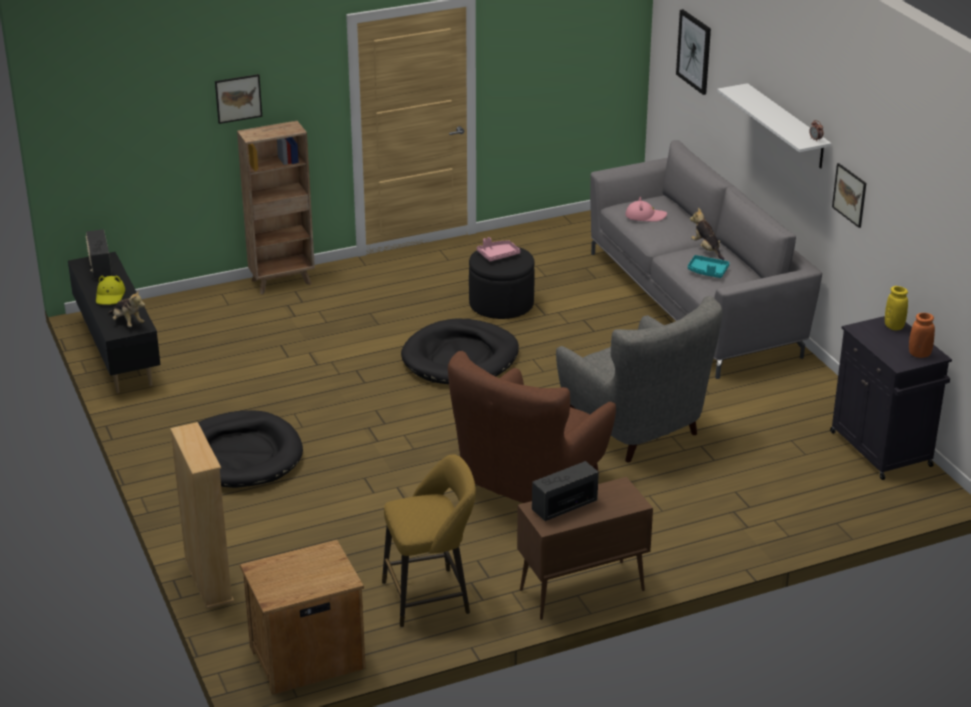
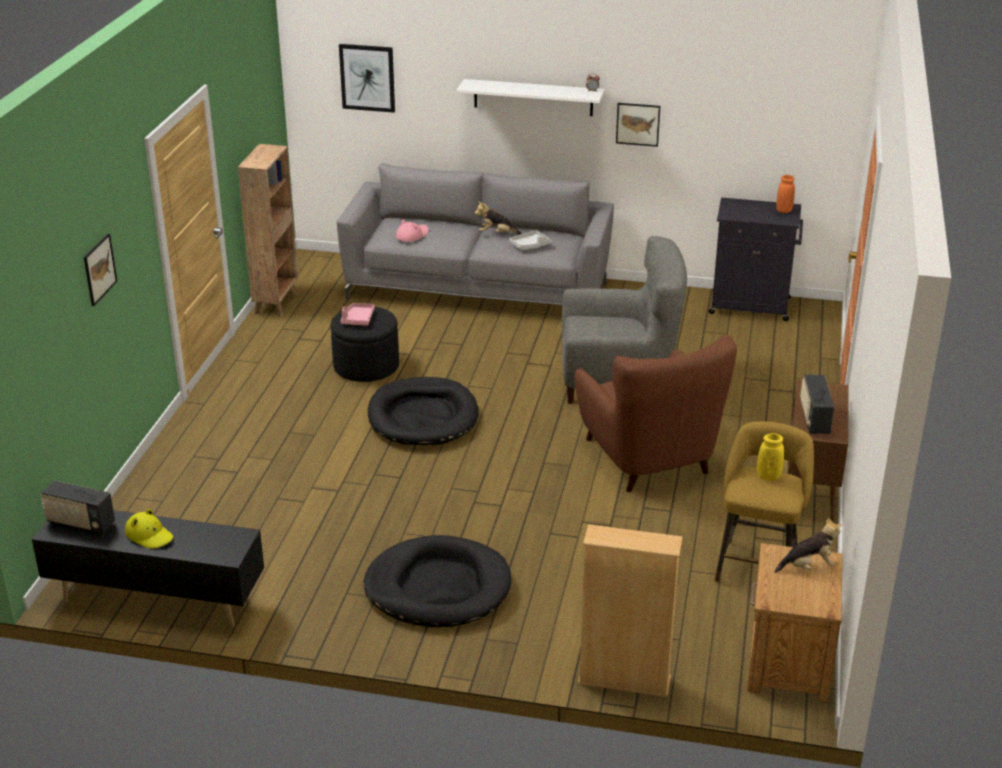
camera: 55 degrees left, 0 degrees up
(127, 323) = (220, 542): plush toy -> plush toy (808, 566)
(282, 282) = (167, 456): brown bookcase -> brown bookcase (277, 303)
(707, 272) = (530, 245): turquoise tray -> grey tray
(894, 326) = (738, 204): yellow vase -> yellow vase (768, 476)

